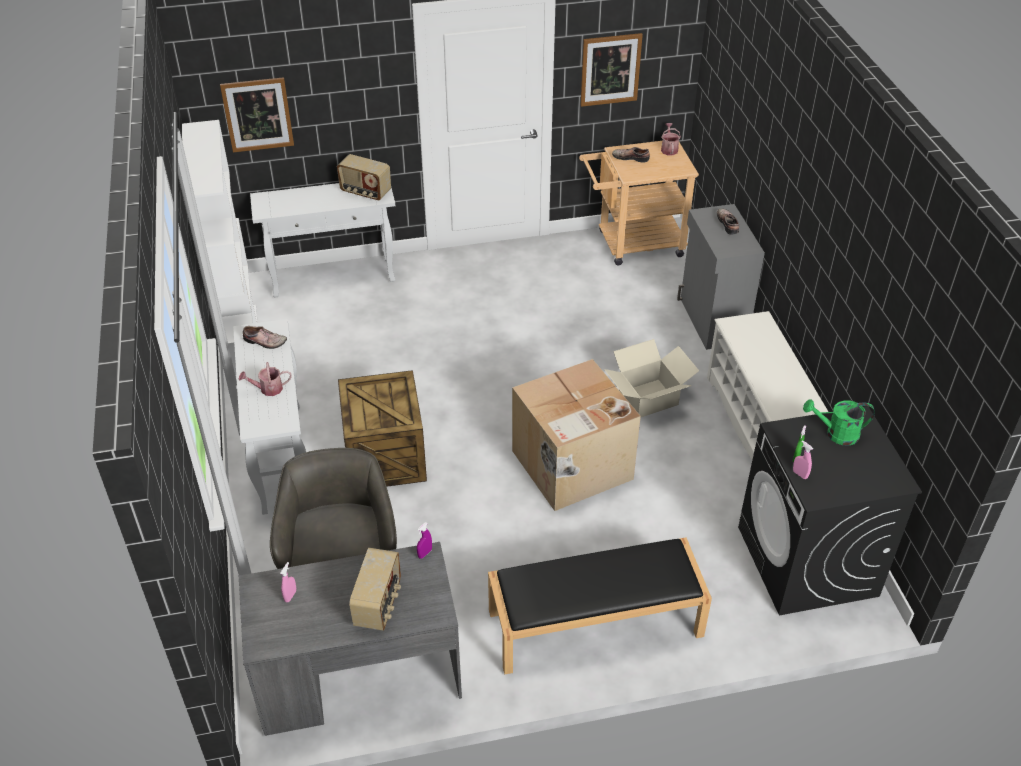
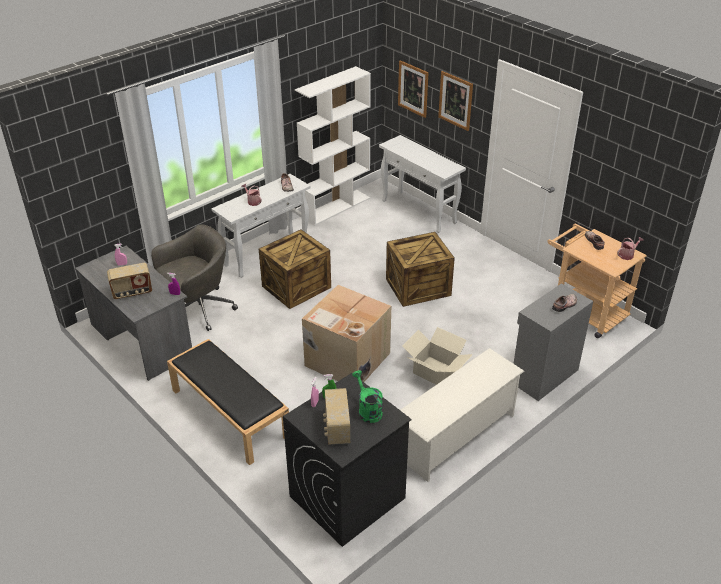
camera: 60 degrees right, 5 degrees down
(365, 192) = (442, 166): radio -> radio (336, 428)
(484, 345) = (418, 286): none -> crate
(610, 69) = (609, 171): picture -> picture (455, 100)

